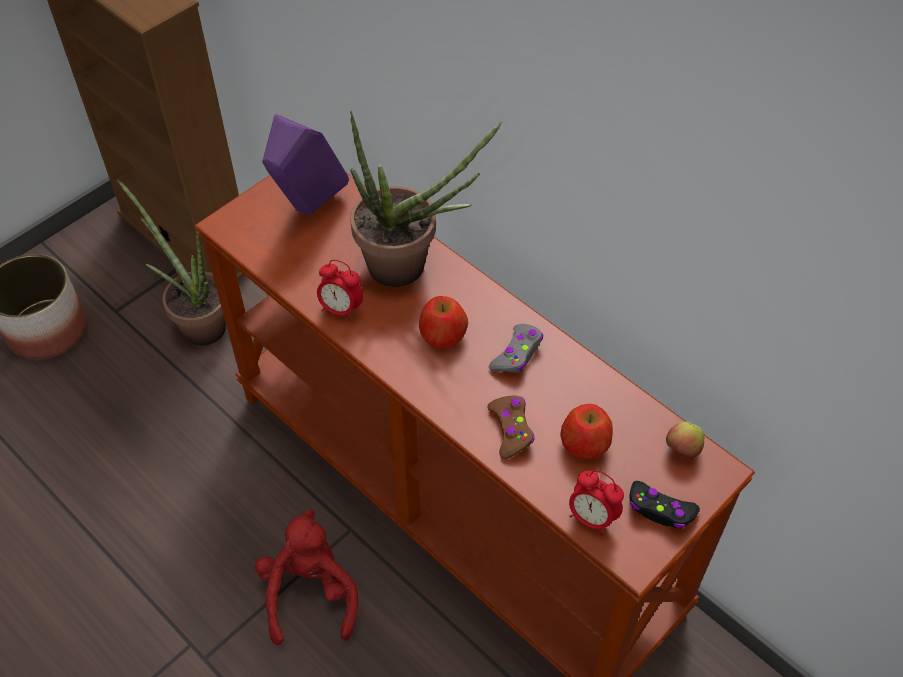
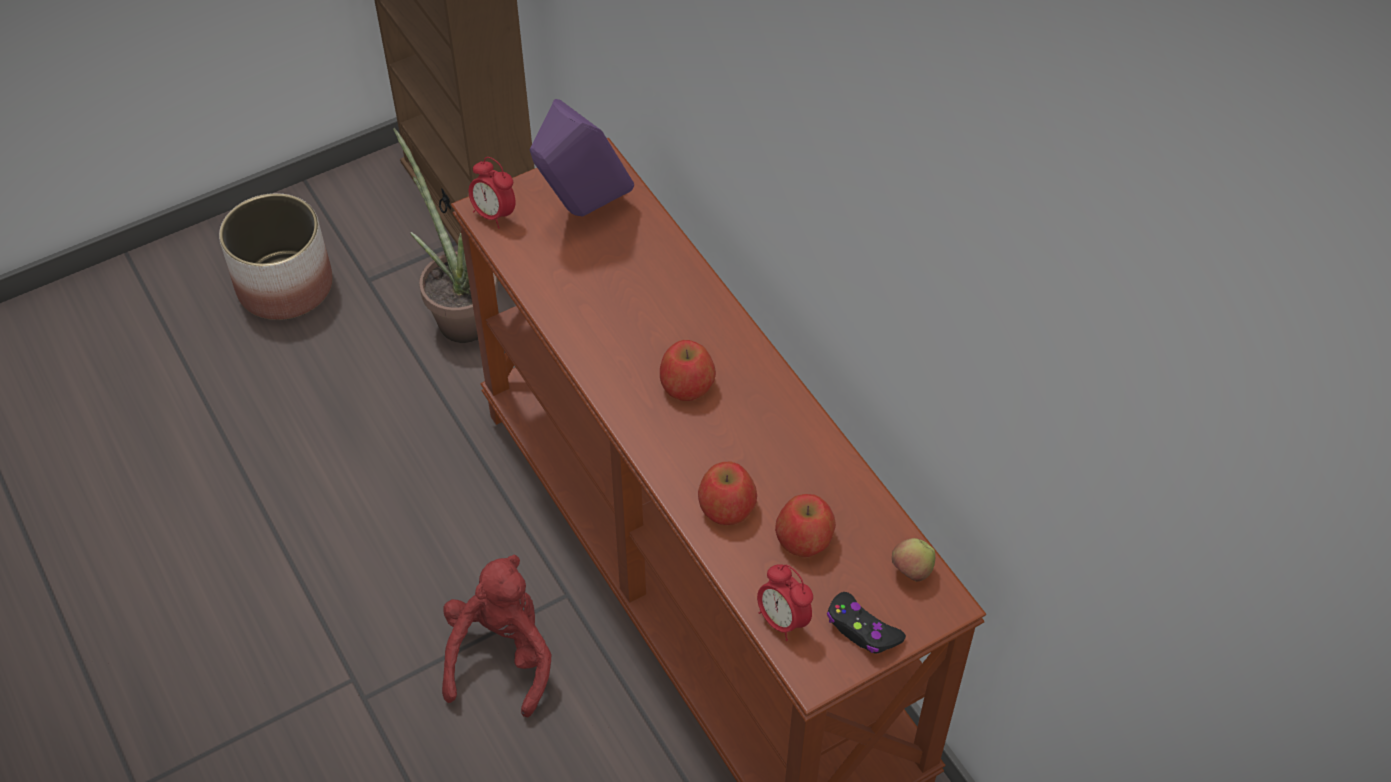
camera: 15 degrees right, 0 degrees up
(341, 309) = (583, 332): alarm clock -> alarm clock (494, 214)
(409, 268) = (674, 301): potted plant -> none
(511, 430) = (727, 506): brown game controller -> apple
(517, 354) = (763, 424): grey game controller -> none

